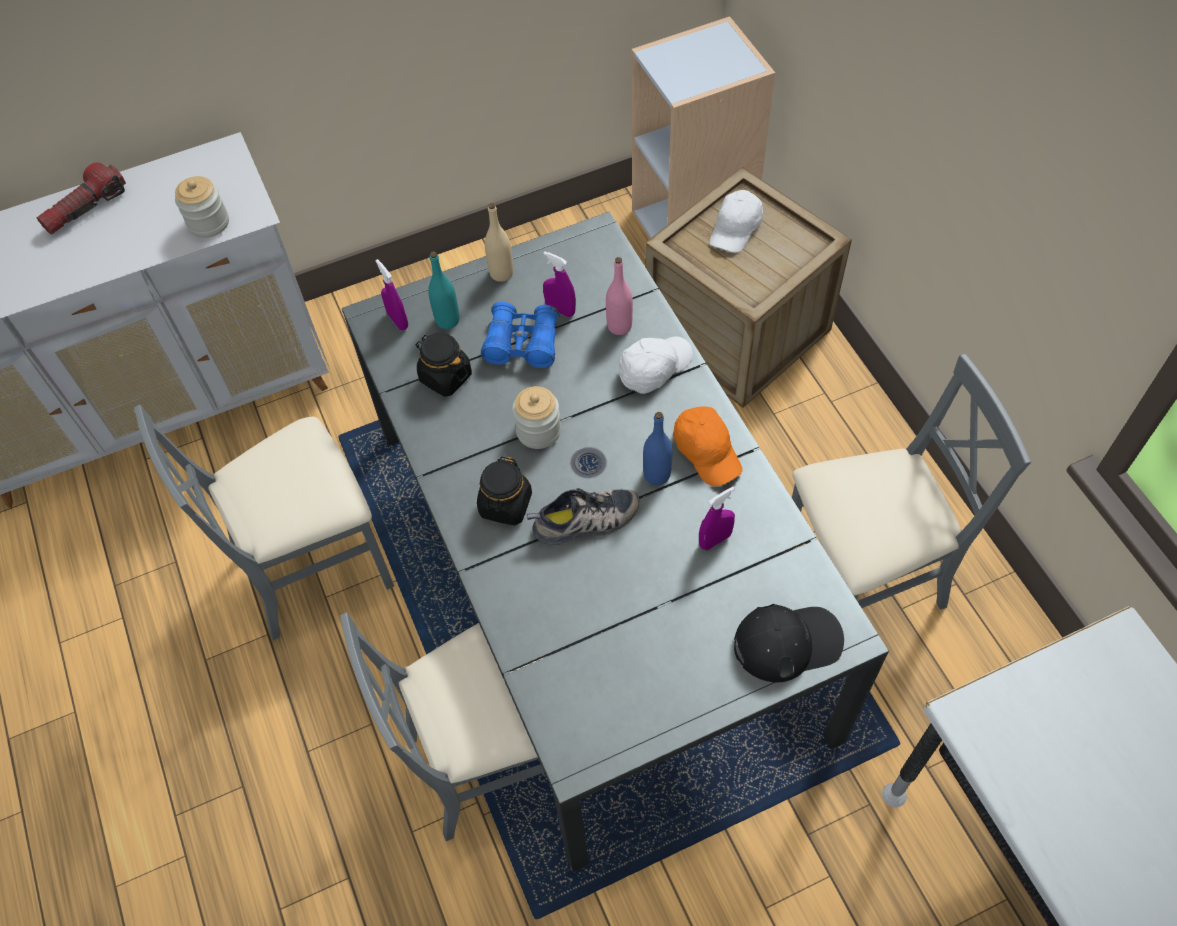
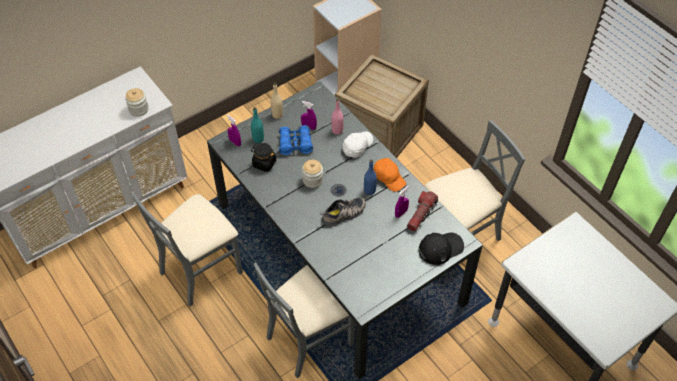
camera: 15 degrees left, 5 degrees down
(86, 208) = (76, 110): flashlight -> flashlight (421, 214)
(505, 505) = (306, 213): black jar -> none
(736, 229) = (375, 82): white cap -> none

